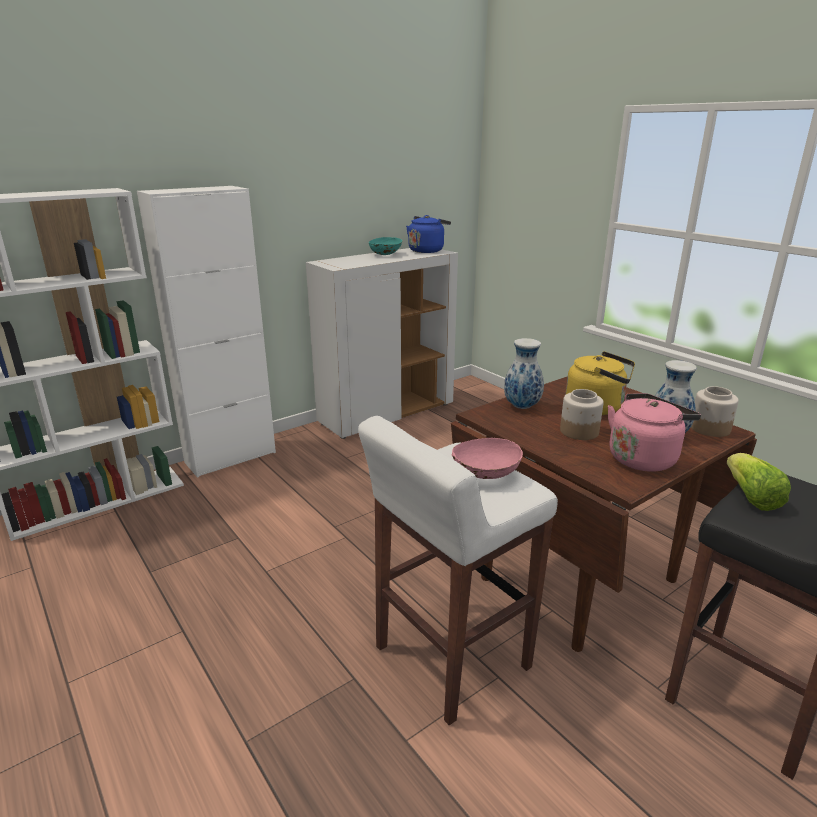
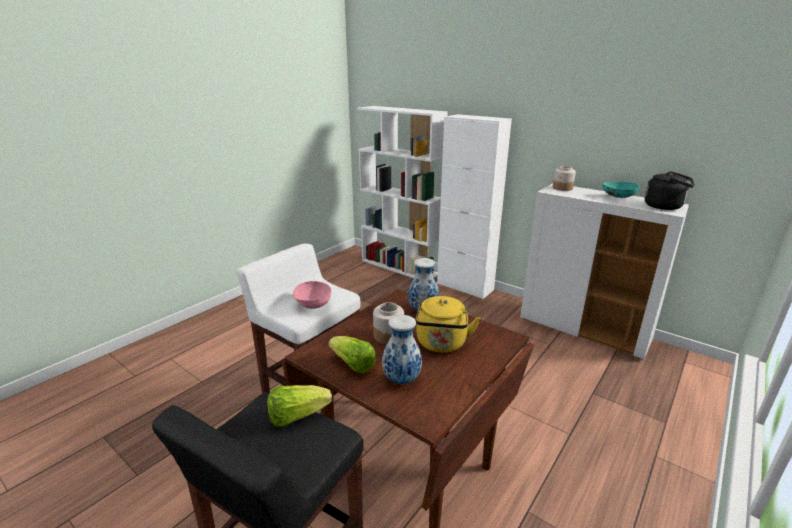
camera: 75 degrees right, 0 degrees up
(427, 250) = (665, 206): blue kettle -> black kettle
(644, 458) = (352, 365): pink kettle -> lettuce
(710, 428) = (428, 409): jar -> jar (562, 188)

